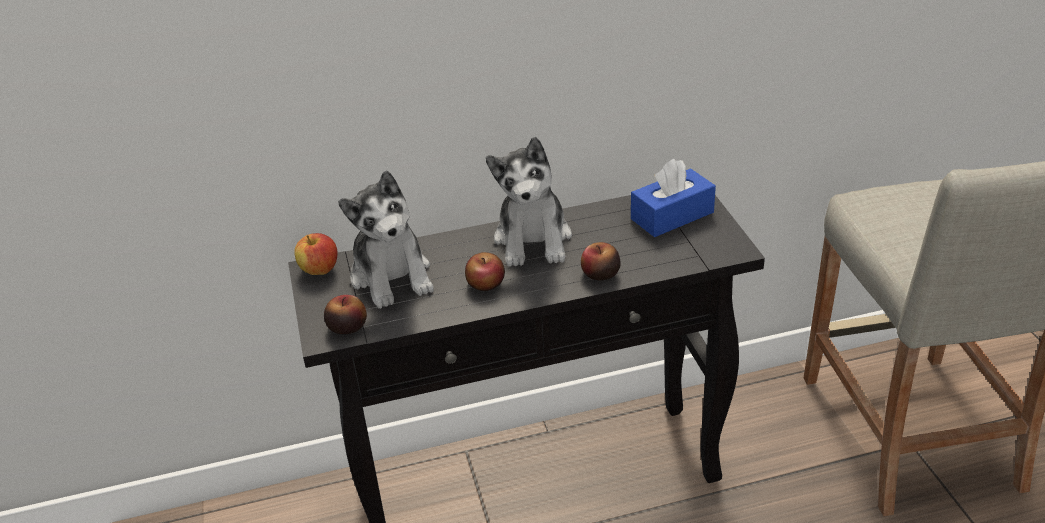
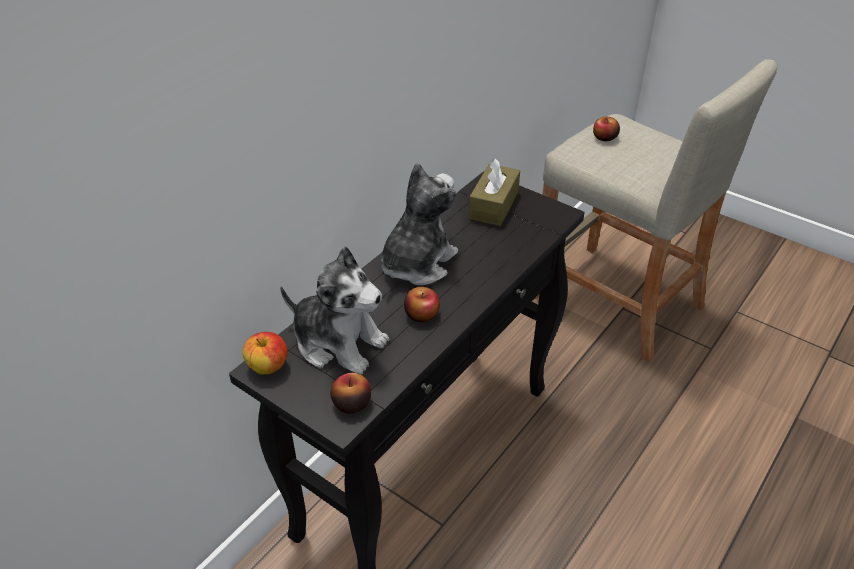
camera: 40 degrees left, 5 degrees up
(533, 239) = (416, 263): plush toy -> plush toy turned 105 degrees counterclockwise
(600, 274) = (495, 269): apple -> apple (604, 138)
(672, 216) = (493, 205): blue tissue box -> brown tissue box

